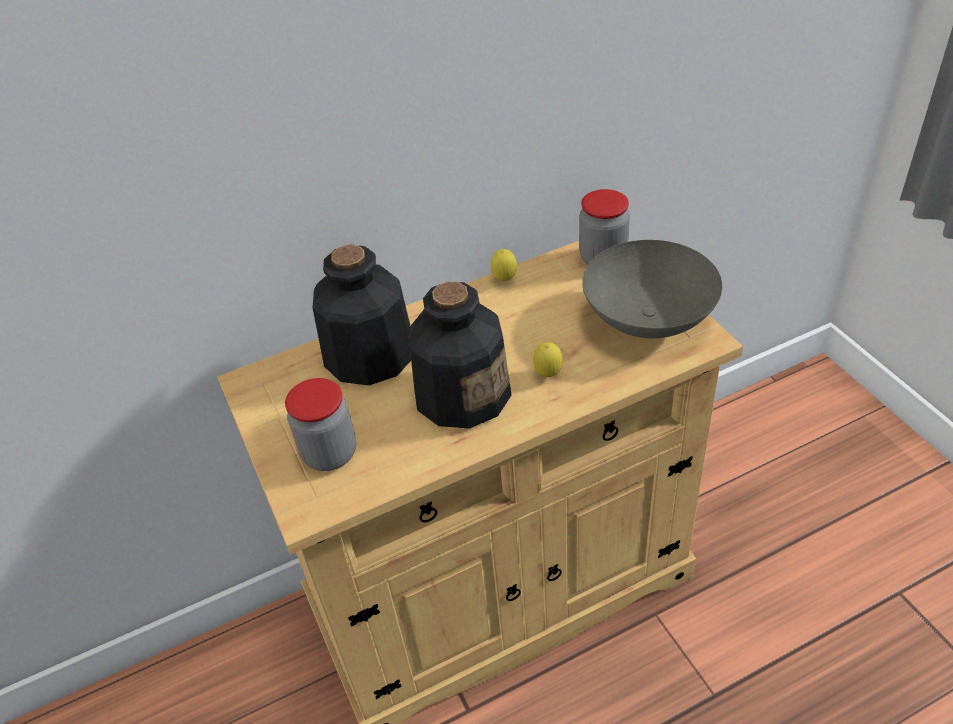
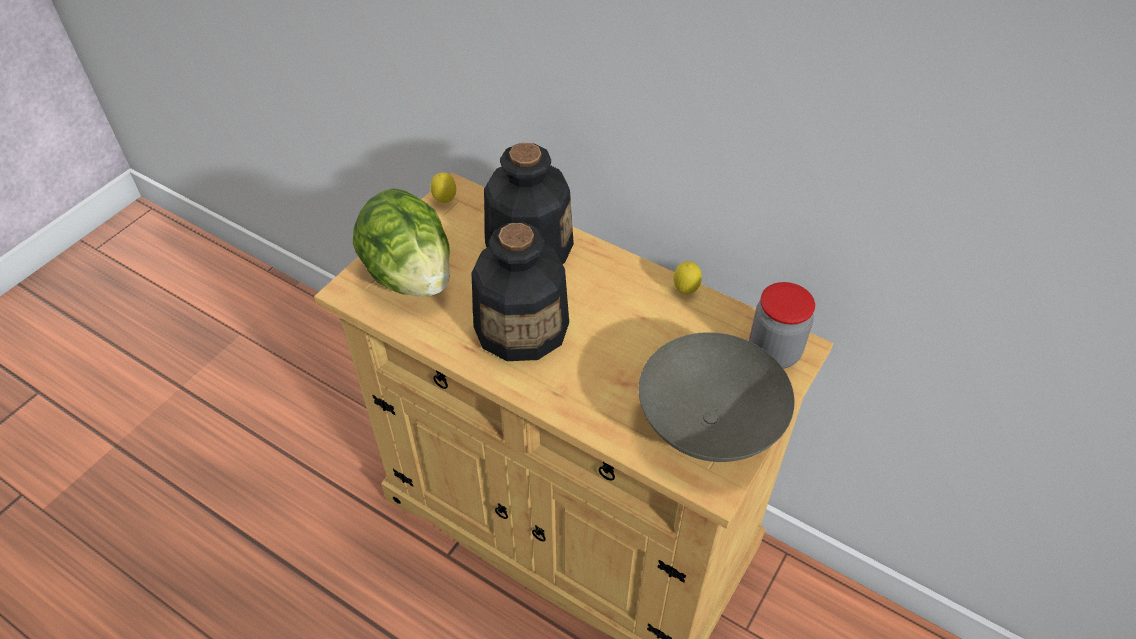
camera: 55 degrees right, 5 degrees up
(330, 454) = (410, 275): jar -> lettuce
(548, 375) = (582, 376): lemon -> lemon (445, 201)

